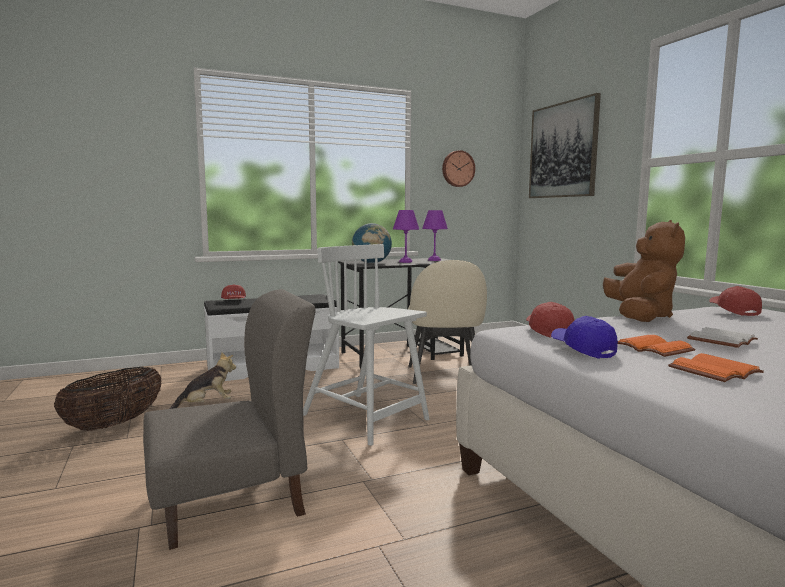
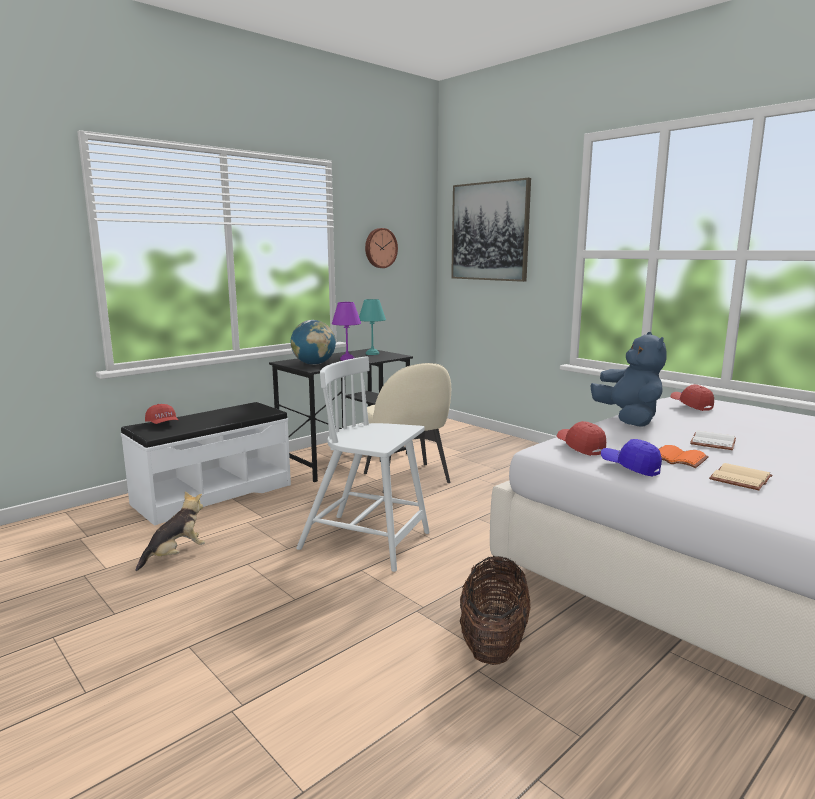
camera: 20 degrees left, 5 degrees up
(114, 424) = (80, 600): basket -> basket (493, 643)
(231, 502) = (306, 661): grey chair -> none
(434, 260) = (372, 353): purple table lamp -> turquoise table lamp
(640, 316) = (628, 419): brown plush toy -> blue plush toy
(713, 370) = (739, 478): orange book -> beige book

